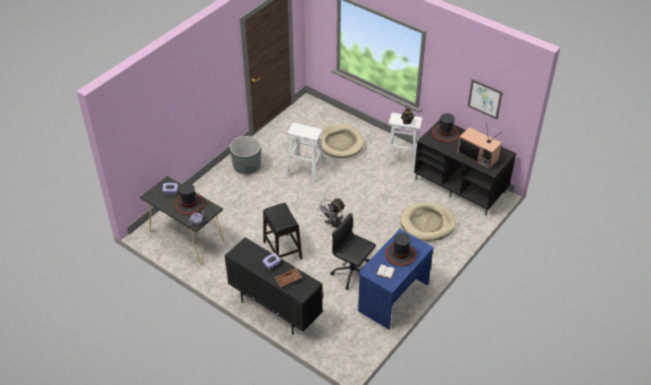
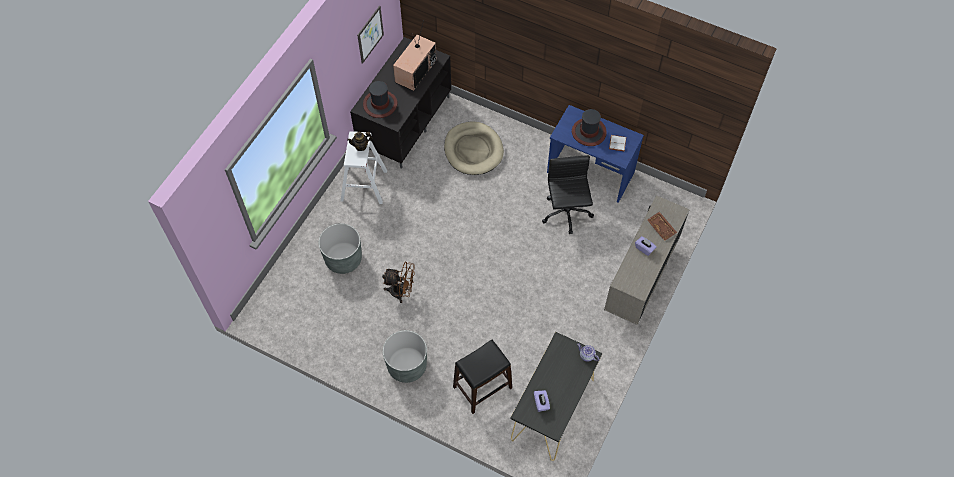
camera: 100 degrees left, 15 degrees up
(189, 204) = (559, 373): hat -> none
(275, 309) = (639, 283): black cabinet -> beige cabinet
(282, 250) = (549, 292): black stool -> black stool (483, 387)
(305, 169) = (401, 292): white stool -> brown fan
(333, 225) = (496, 245): grey fan -> none
(340, 143) = (343, 259): beige dog bed -> grey planter
(353, 273) = (566, 214): black office chair -> black office chair turned 150 degrees clockwise

